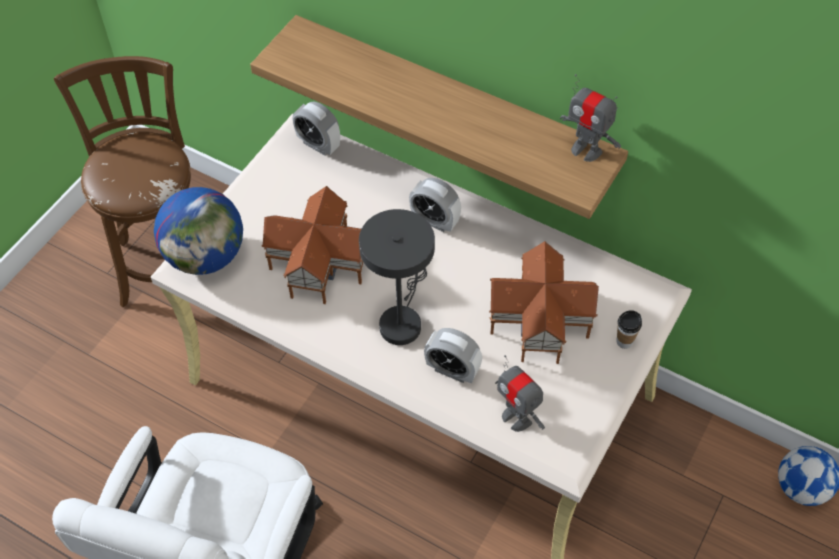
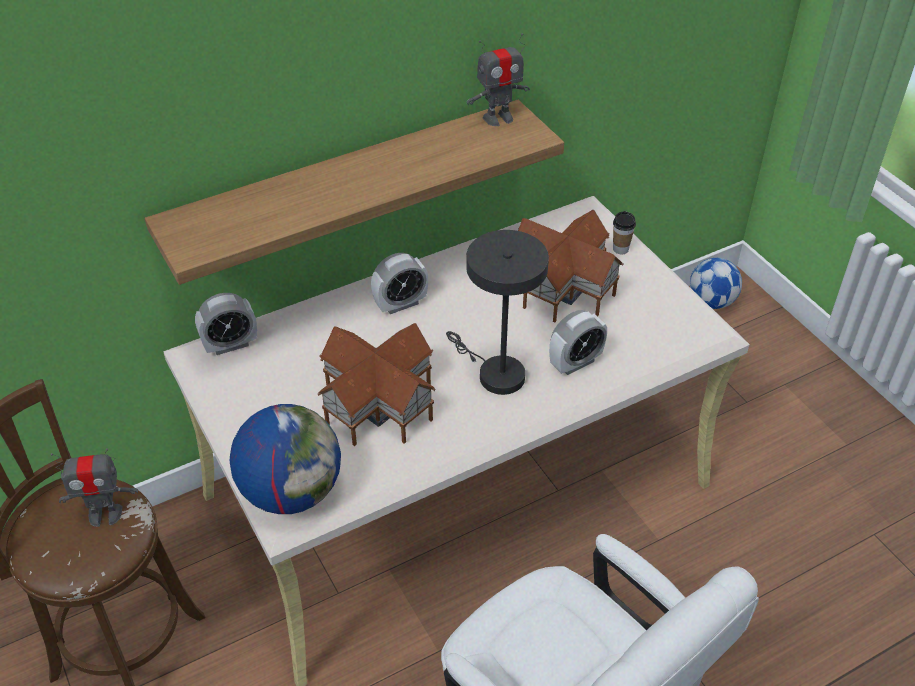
camera: 60 degrees left, 10 degrees down
(516, 418) = (653, 344): toy robot -> toy robot (105, 514)

